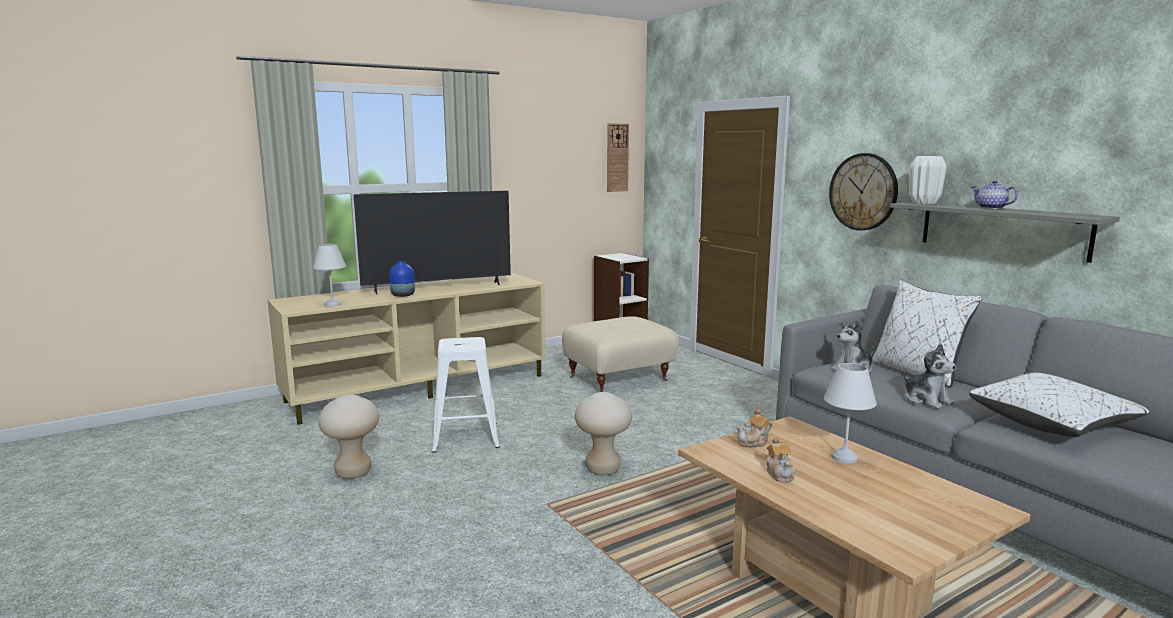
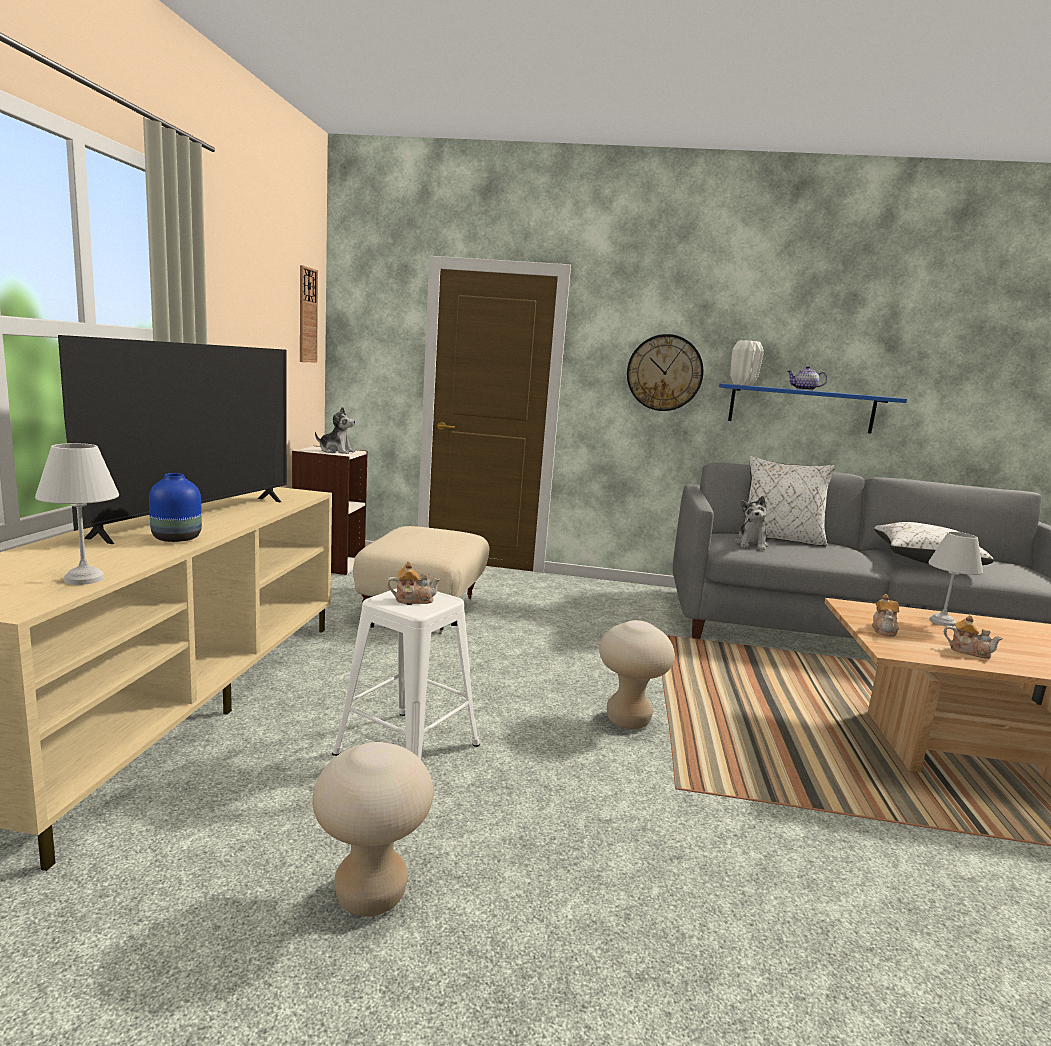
camera: 50 degrees left, 0 degrees up
(462, 343) = (413, 599): none -> teapot
(926, 400) = (844, 559): plush toy -> plush toy (336, 451)
(1002, 229) = (801, 408): grey shelf -> blue shelf

